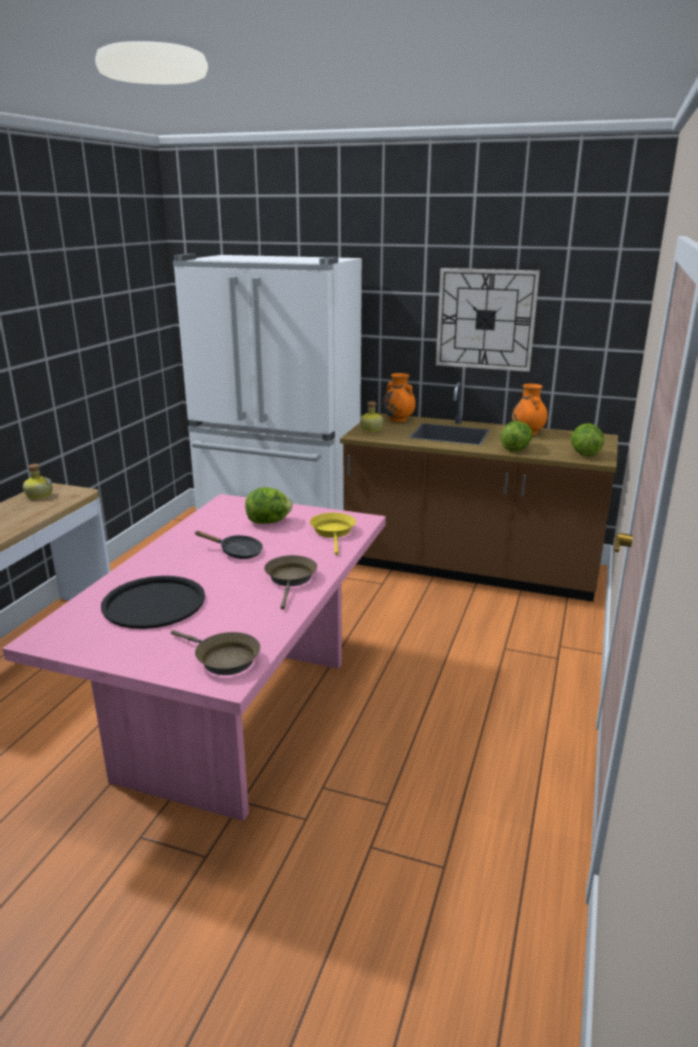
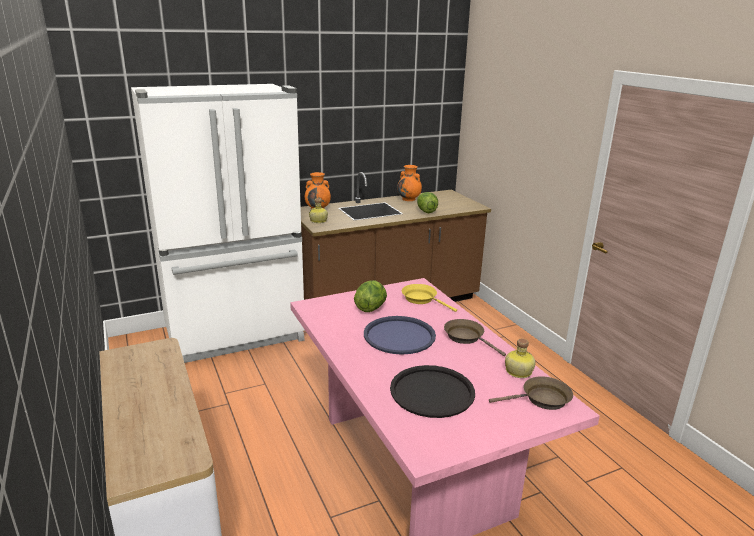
camera: 45 degrees left, 0 degrees up
(38, 495) = (127, 364): bottle -> bottle (517, 371)
(237, 552) = (399, 336): black frying pan -> blue tray
(485, 319) = (367, 123): wall clock -> none
(584, 454) = (462, 205): lettuce -> none

